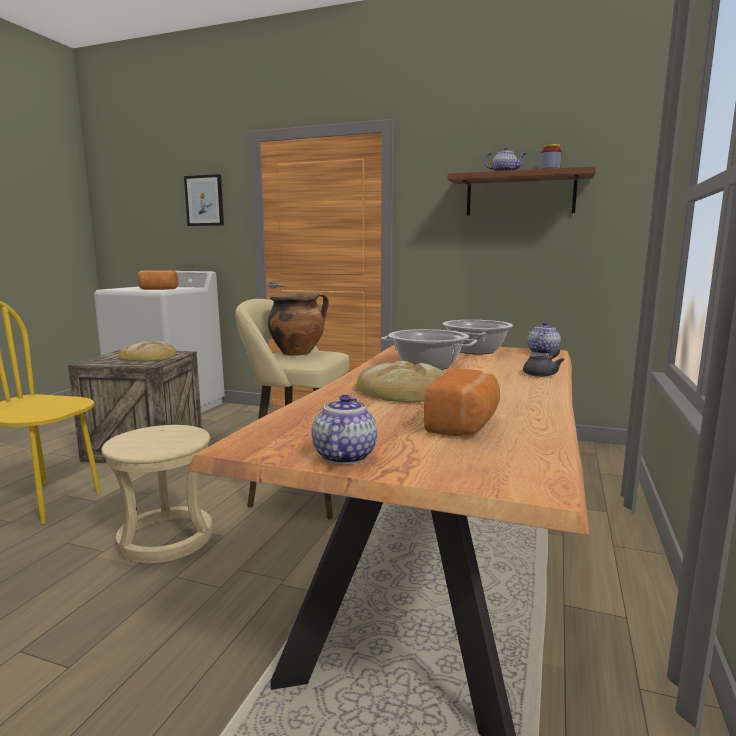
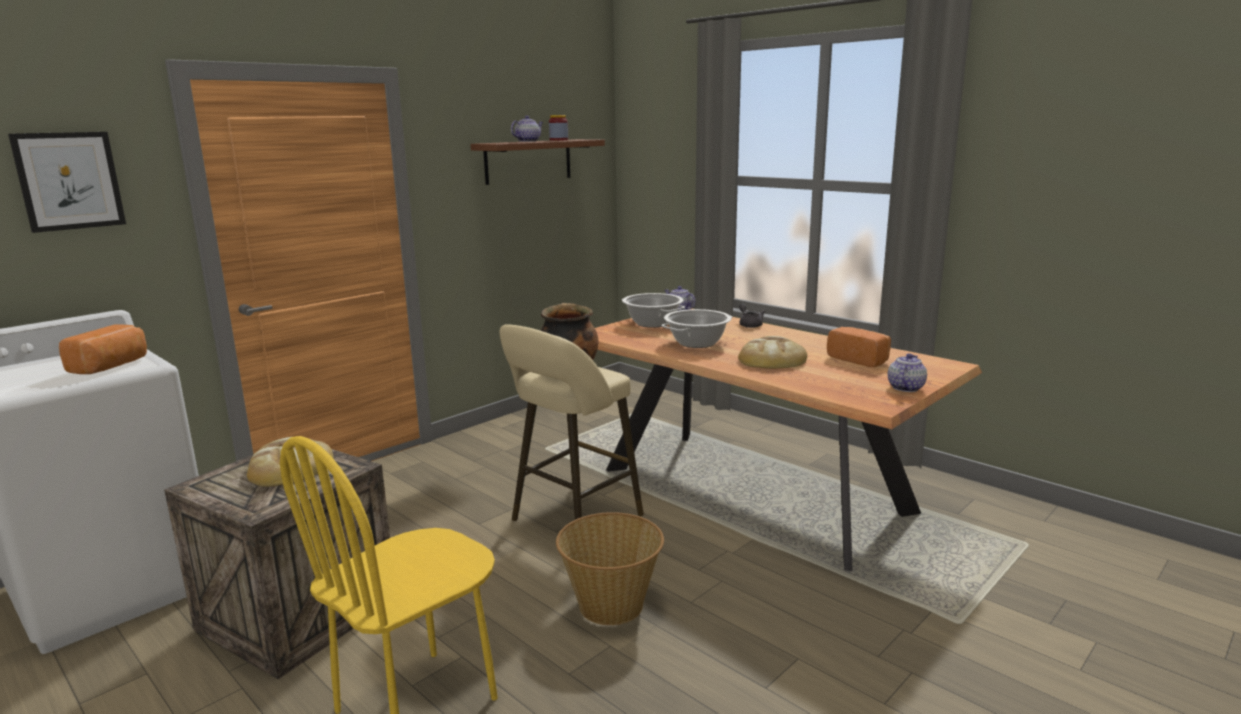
camera: 65 degrees left, 5 degrees up
(166, 538) = (611, 604): beige stool -> basket
(344, 456) = (905, 387): teapot -> teapot turned 90 degrees clockwise

